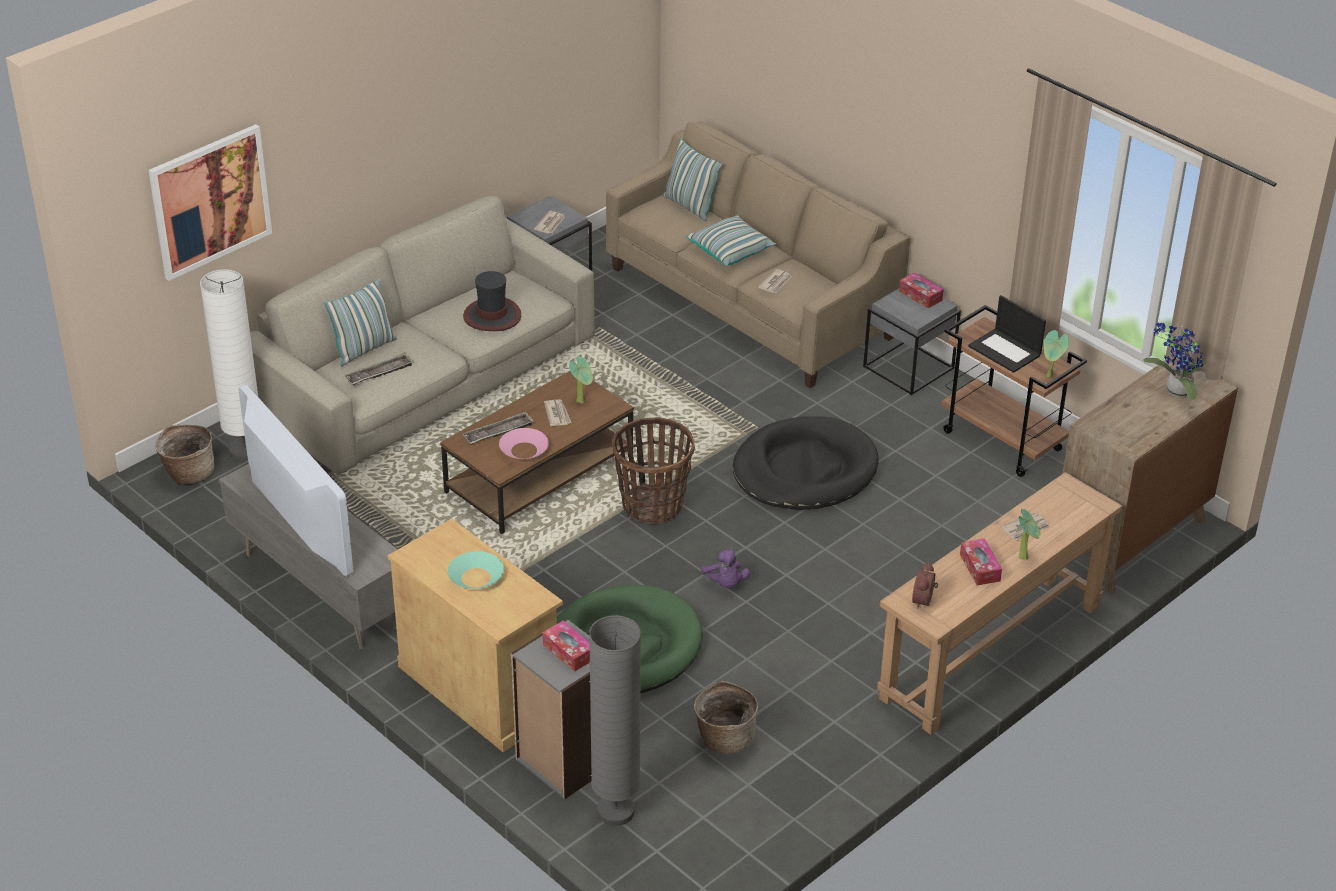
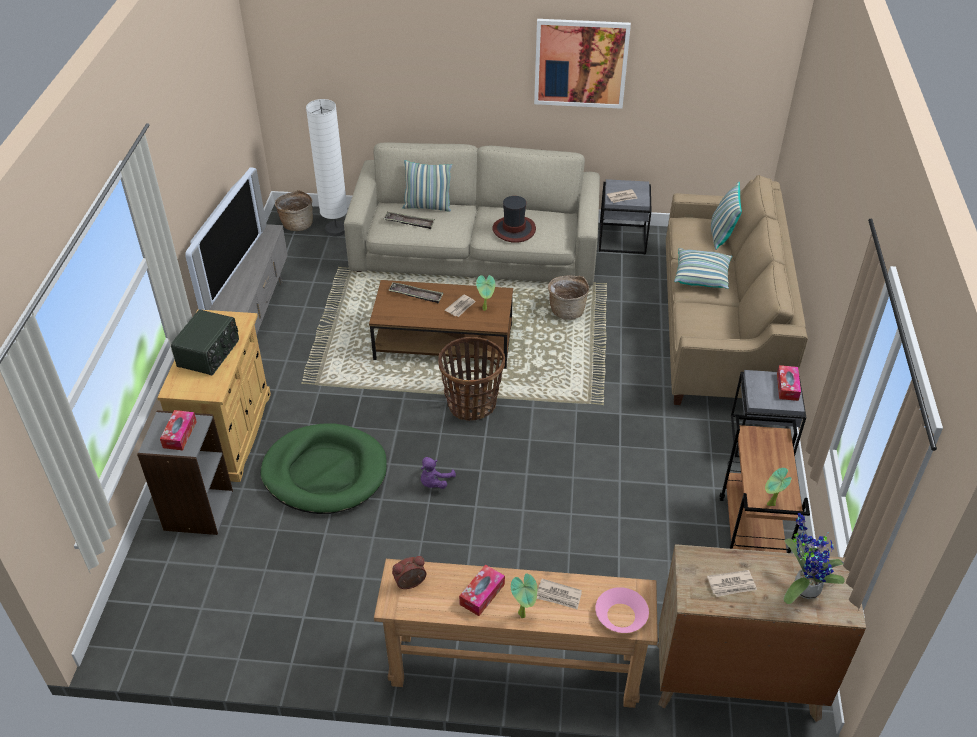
camera: 50 degrees right, 5 degrees up
(210, 201) = (350, 54): picture -> picture (581, 63)
(476, 577) = (209, 354): turquoise bowl -> radio
(524, 450) = (411, 314): pink bowl -> pink bowl (621, 615)
(615, 811) = (171, 561): grey floor lamp -> none
(724, 738) = (285, 573): basket -> basket (567, 310)
(775, 283) = (697, 314): newspaper -> newspaper (732, 585)
(804, 470) = (589, 452): black dog bed -> none
(1005, 351) = (766, 463): laptop -> none

